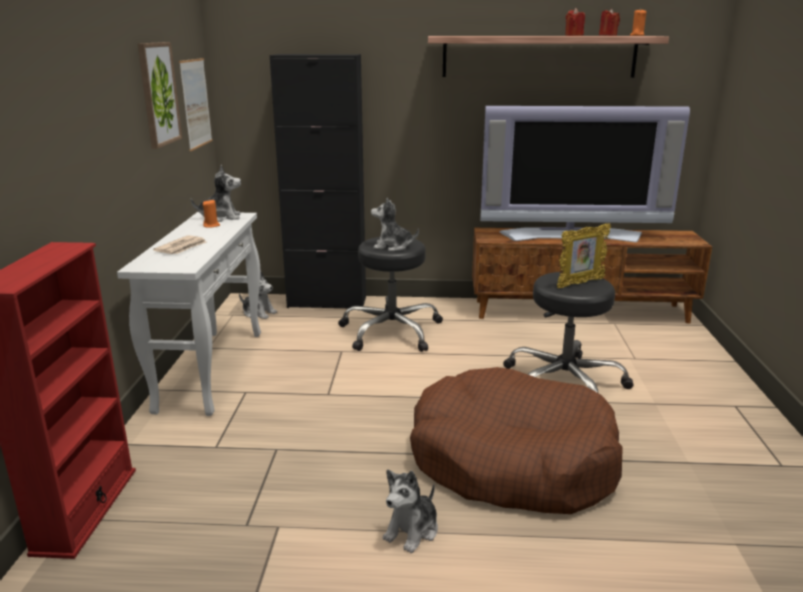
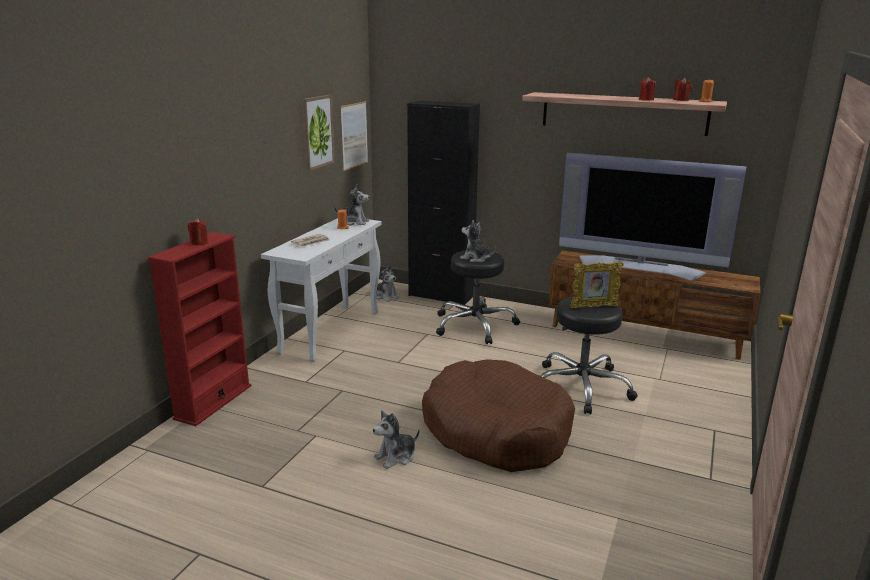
camera: 20 degrees right, 0 degrees up
(42, 259) = (199, 243): none -> red candle

